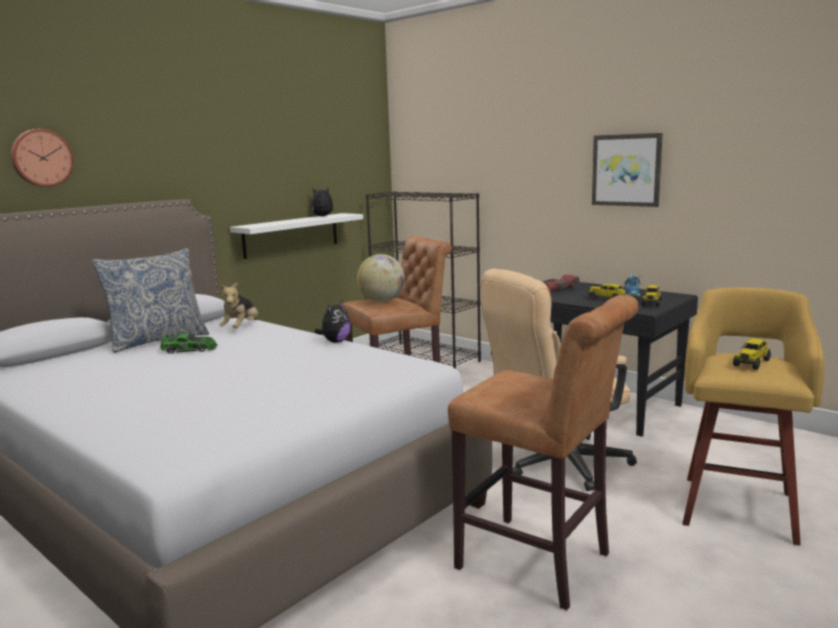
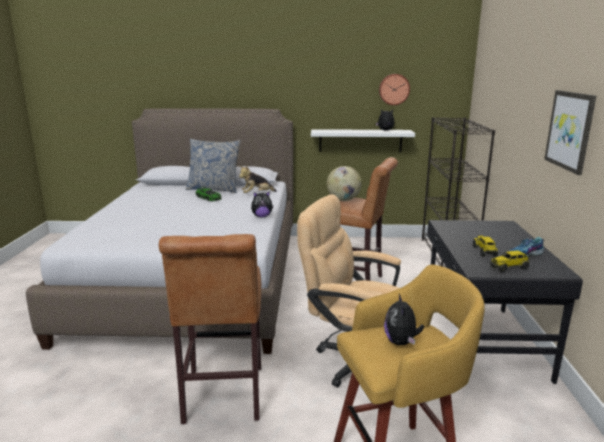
camera: 50 degrees right, 5 degrees up
(41, 158) = (200, 80): wall clock -> wall clock (394, 89)
(560, 289) = (483, 231): flashlight -> none
(751, 363) = (401, 342): toy truck -> plush toy

